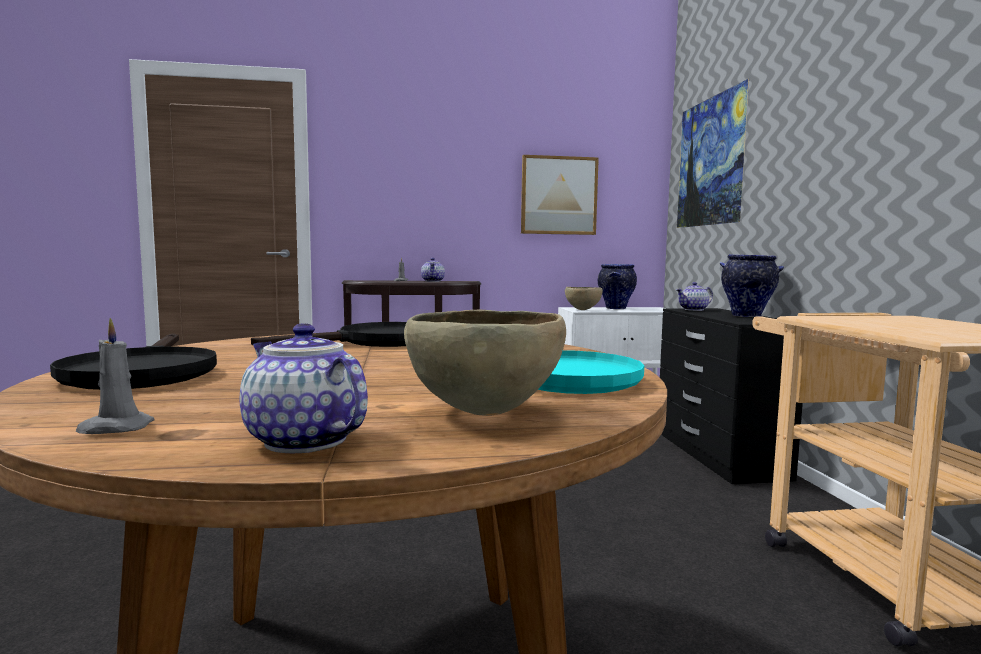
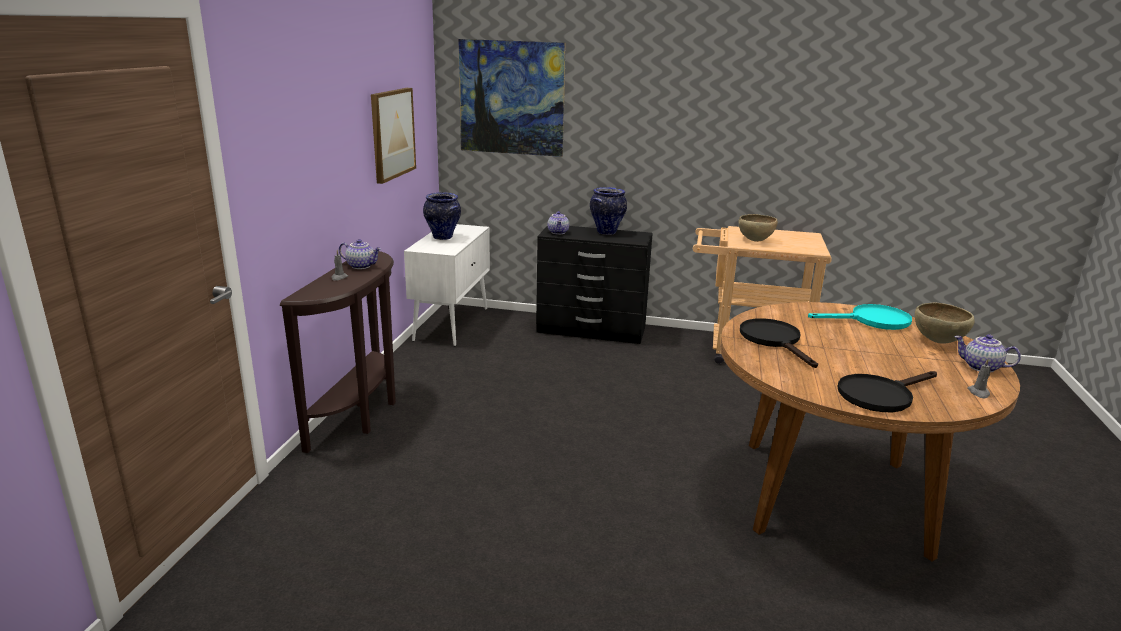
camera: 70 degrees left, 15 degrees up
(143, 372) = (880, 395): black frying pan -> black frying pan turned 150 degrees clockwise
(302, 441) = (980, 367): teapot -> teapot turned 60 degrees clockwise
(583, 310) = (443, 249): brown bowl -> brown bowl (755, 240)

